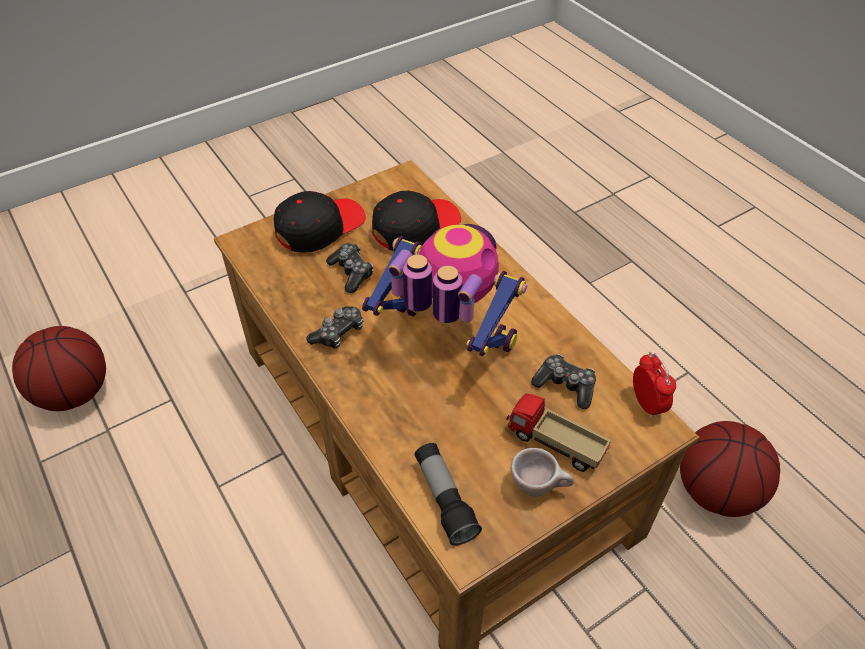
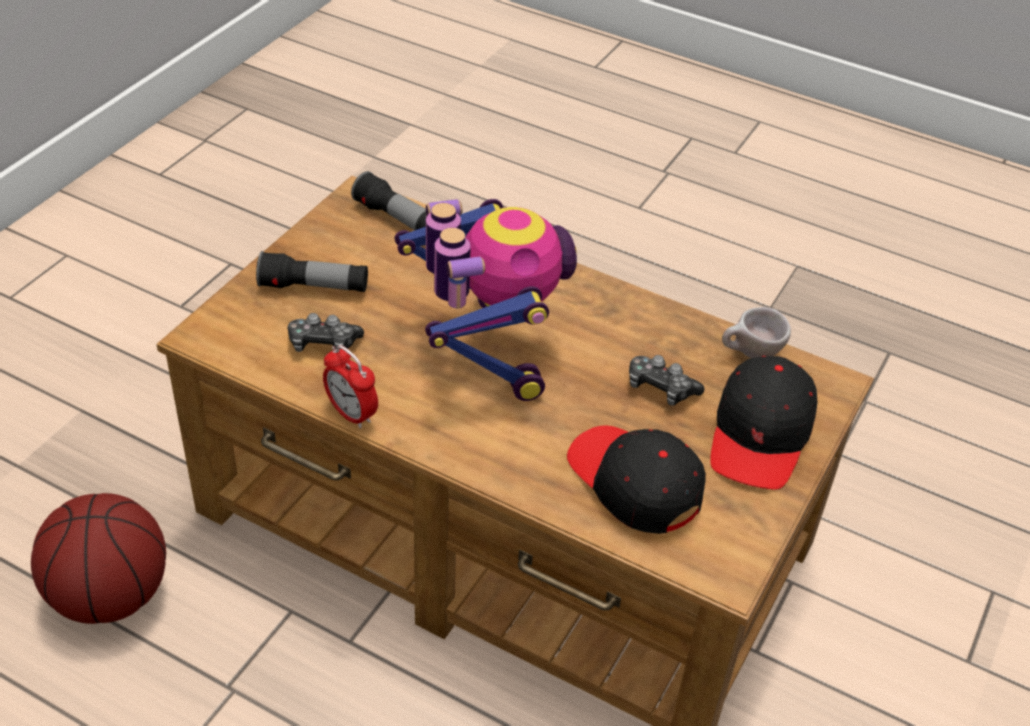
camera: 150 degrees right, 5 degrees down
(74, 393) = (947, 419): basketball -> none
(338, 333) = (611, 317): game controller -> none
(415, 227) = (634, 483): black cap -> black cap turned 120 degrees clockwise
(447, 339) = (485, 349): toy robot -> toy robot turned 105 degrees counterclockwise
(539, 487) = (314, 252): beige cup -> beige cup (750, 355)
(554, 445) = (314, 287): toy truck -> flashlight
(646, 404) = (223, 354): alarm clock -> alarm clock (351, 414)

